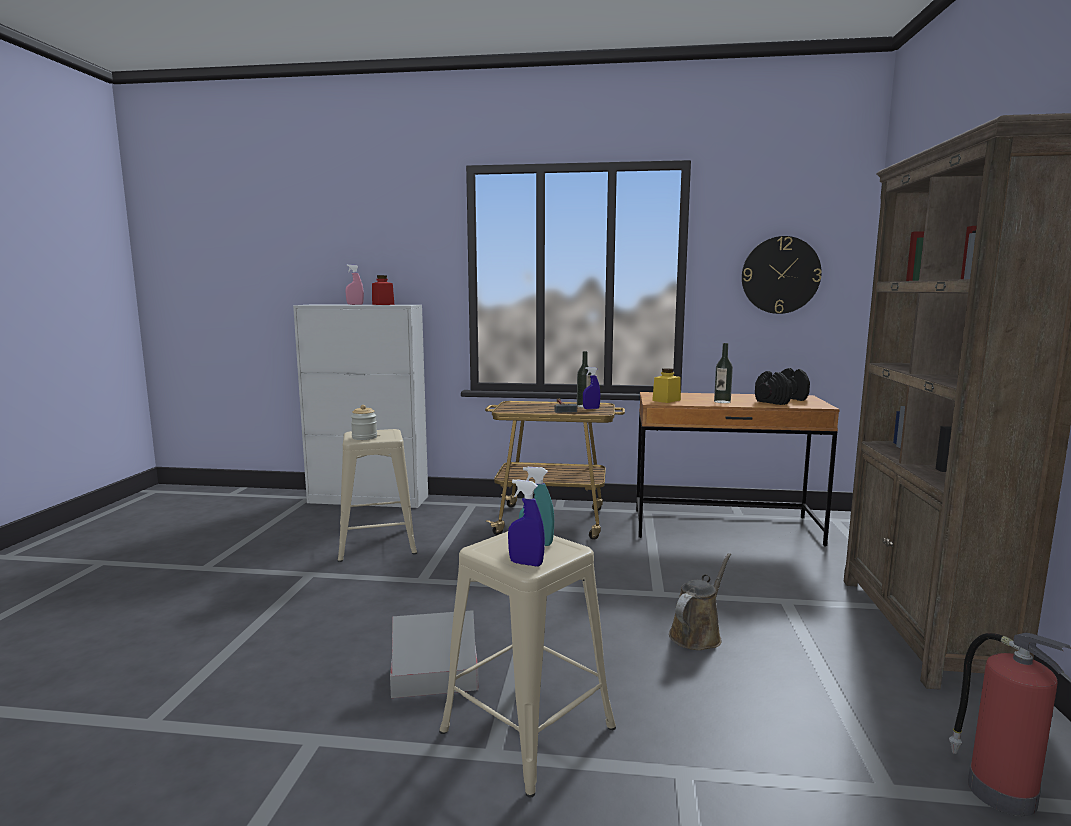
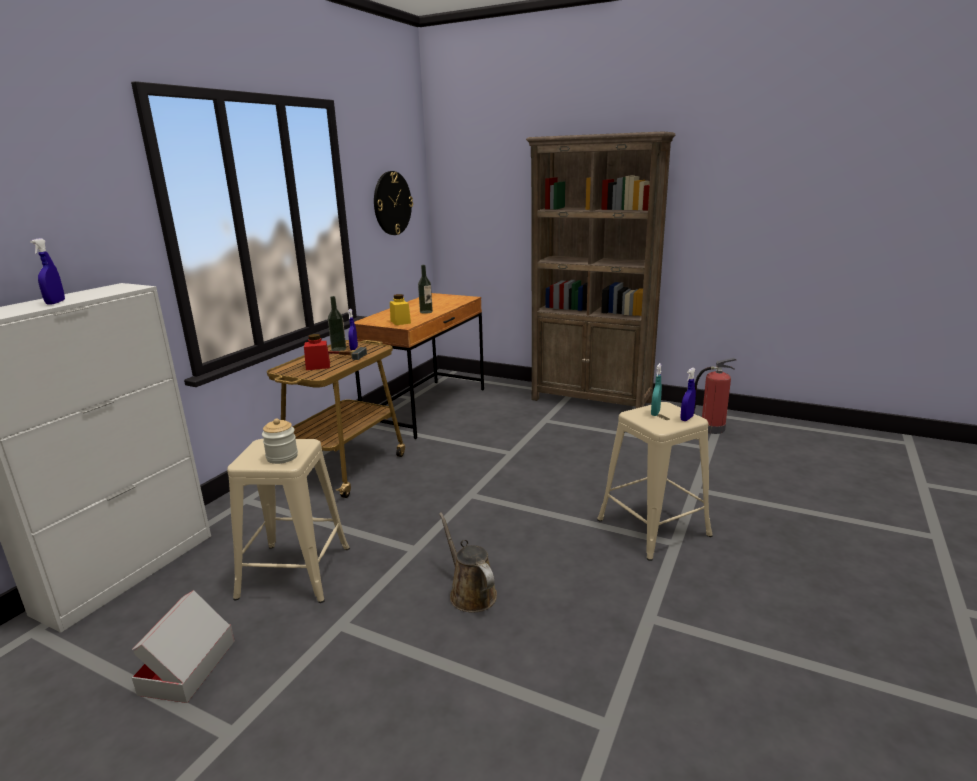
camera: 70 degrees left, 10 degrees up
(355, 304) = (55, 302): pink spray bottle -> blue spray bottle
(383, 304) = (86, 293): red jar -> red jar (318, 366)
(434, 677) = (585, 556): cardboard box -> cardboard box (188, 667)
(697, 634) = (570, 454): brown watering can -> brown watering can (470, 593)
(781, 400) = (441, 301): black dumbbell -> none

